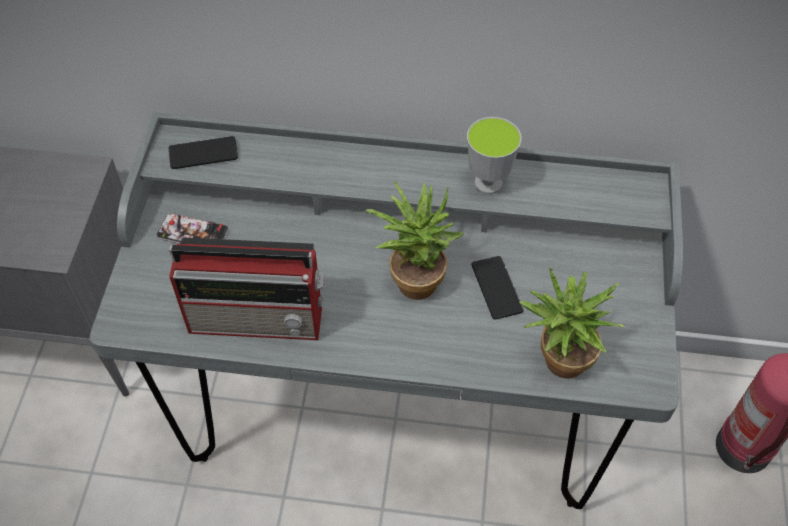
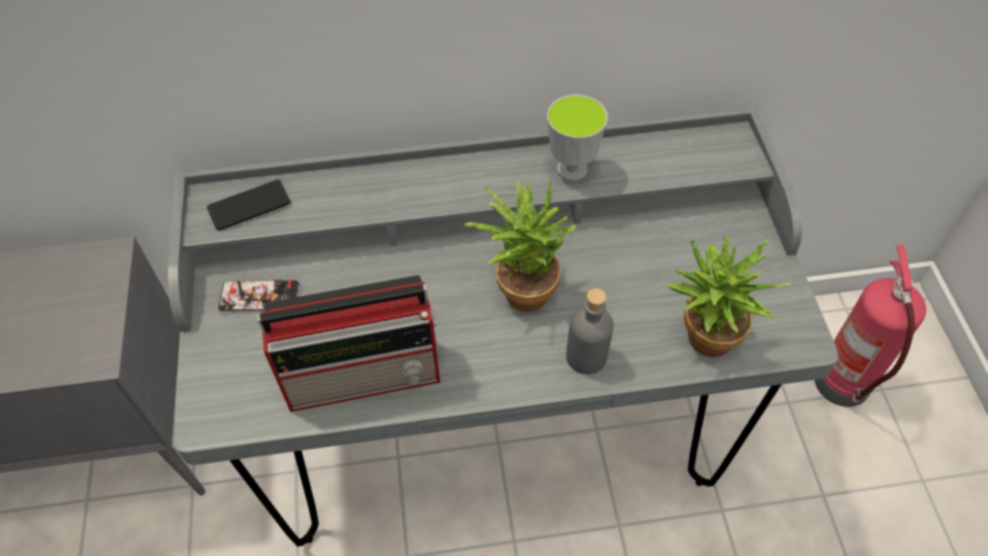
camera: 15 degrees left, 0 degrees up
(450, 349) = (586, 357): none -> grey bottle
(496, 288) = (612, 278): phone -> none

